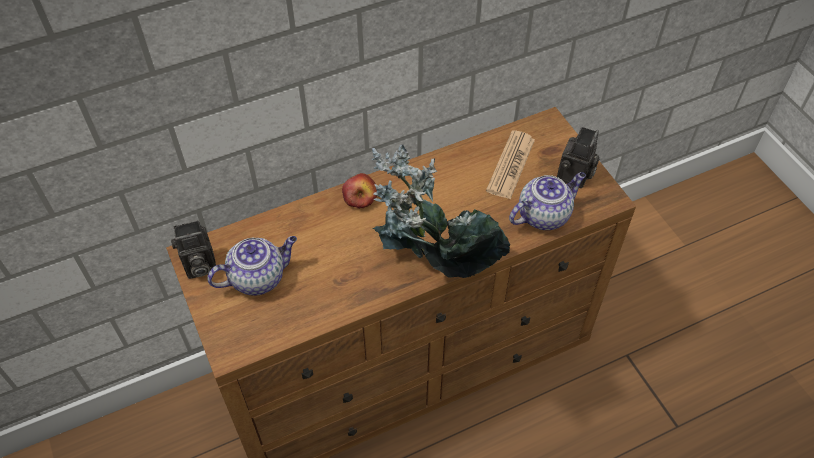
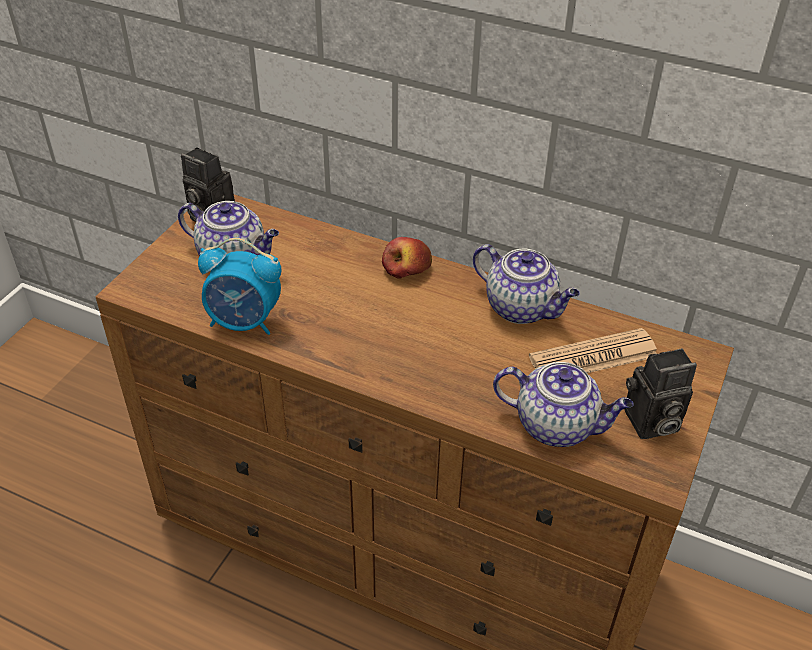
camera: 50 degrees right, 10 degrees down
(327, 307) = (245, 322): none -> alarm clock
(431, 268) = (374, 371): potted plant -> none
(446, 168) = (522, 308): none -> teapot

